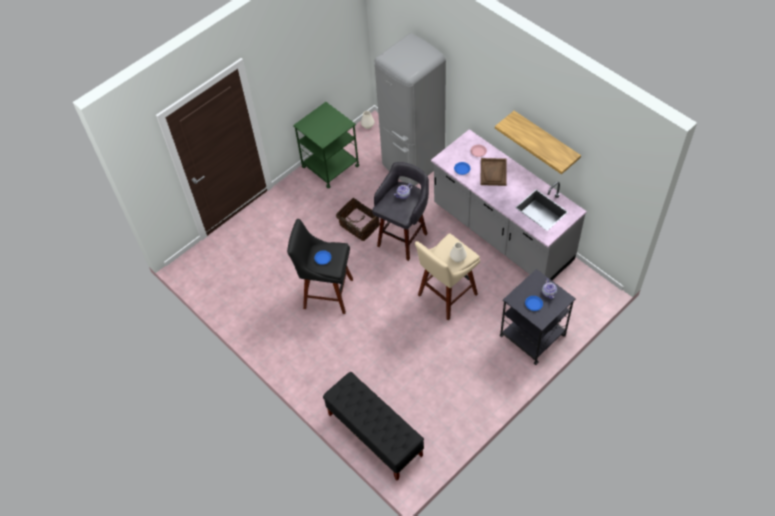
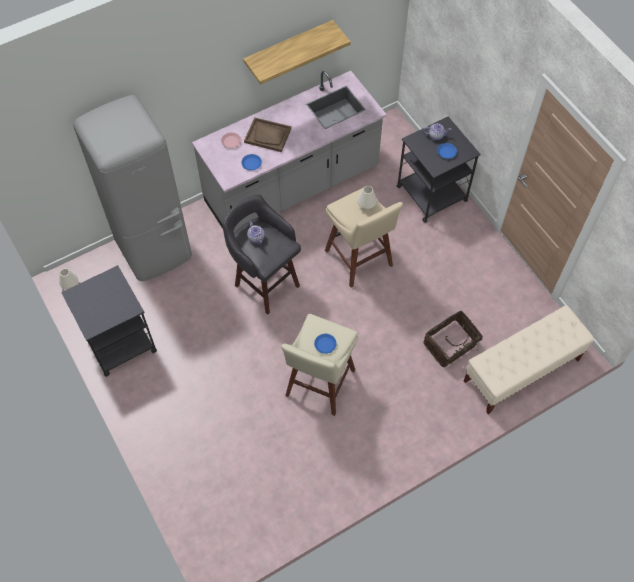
camera: 80 degrees left, 5 degrees up
(326, 293) = (319, 384): black stool -> beige stool
(331, 166) = (119, 341): green cart -> black cart
(358, 226) = (229, 328): basket -> basket (450, 346)
(374, 435) = (521, 371): black bench -> beige bench

